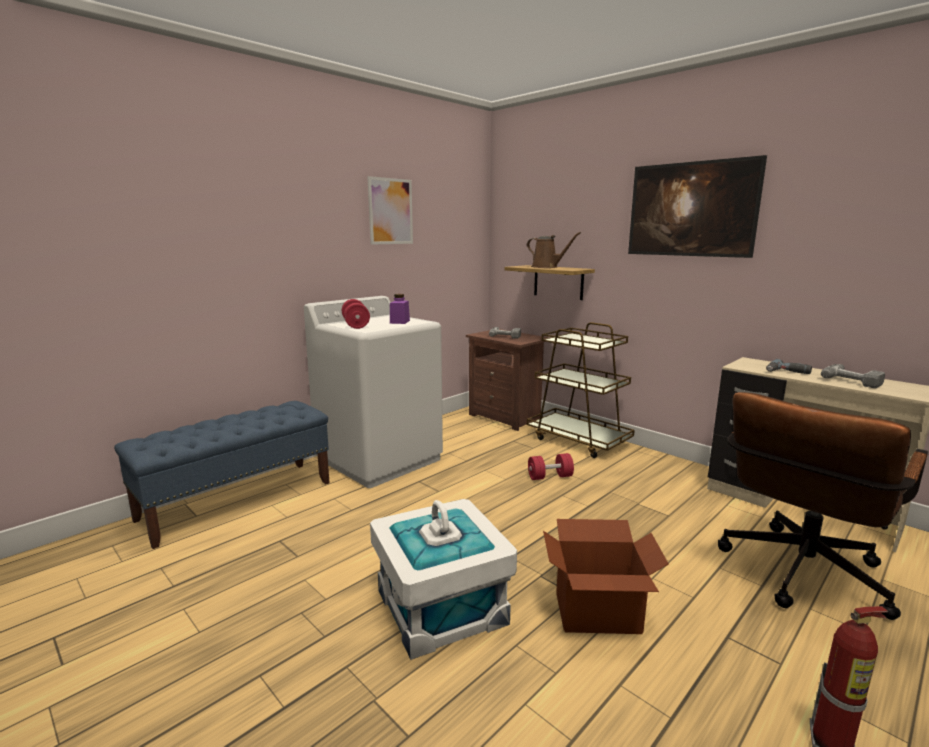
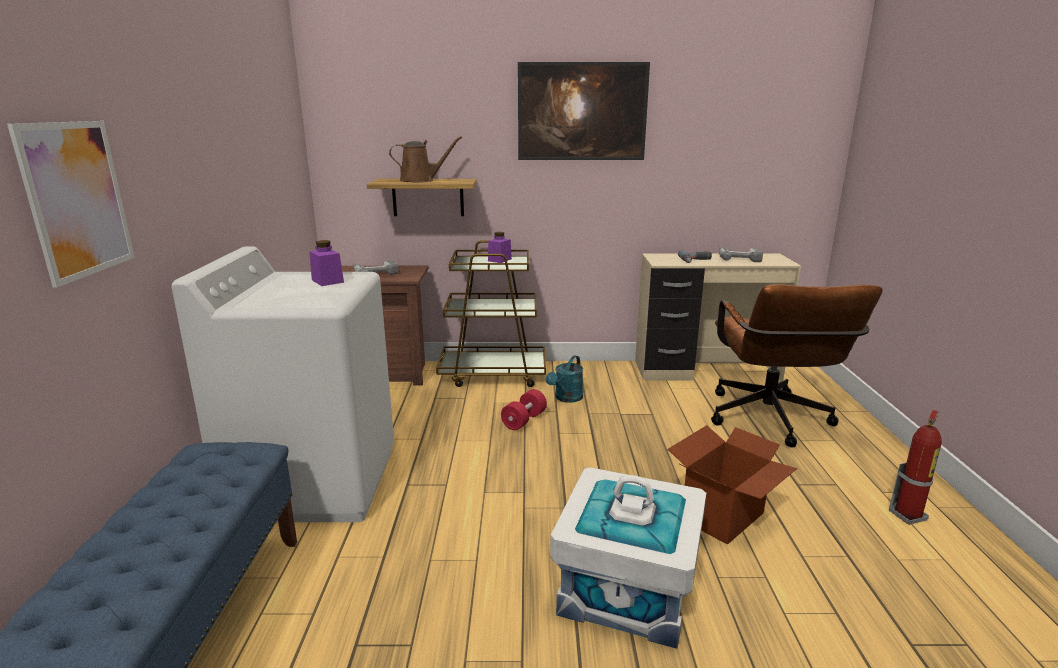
camera: 45 degrees left, 5 degrees up
(355, 325) = (282, 298): red dumbbell -> none
(390, 211) = (224, 113): picture -> picture (77, 199)
(595, 340) = (499, 260): none -> purple jar
(608, 475) = (566, 398): none -> turquoise watering can

